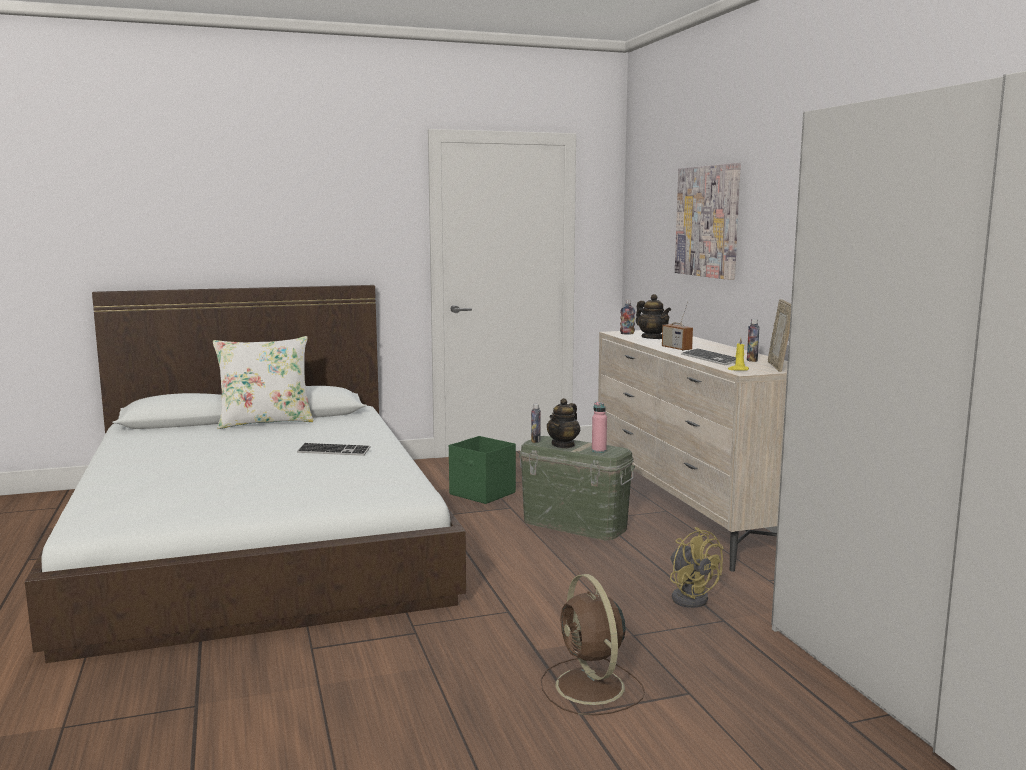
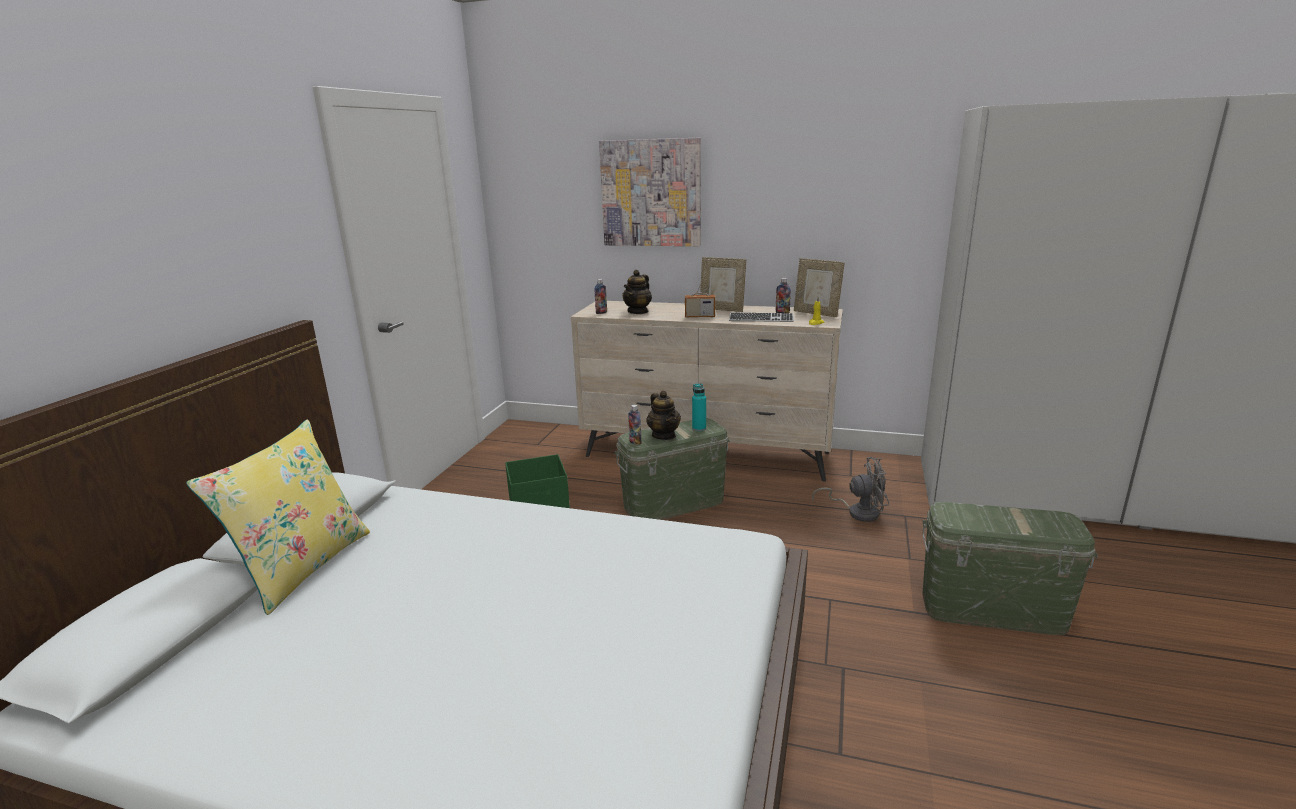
camera: 55 degrees left, 10 degrees up
(265, 422) = (303, 567): white pillow -> yellow pillow
(334, 451) = (528, 549): keyboard -> none
(591, 688) = (992, 609): brown fan -> green storage box
(599, 450) = (699, 428): pink bottle -> turquoise bottle
(652, 338) = (638, 311): teapot -> teapot turned 120 degrees clockwise
(690, 597) = (857, 512): yellow fan -> grey fan
(718, 349) = (722, 309): none -> picture frame

